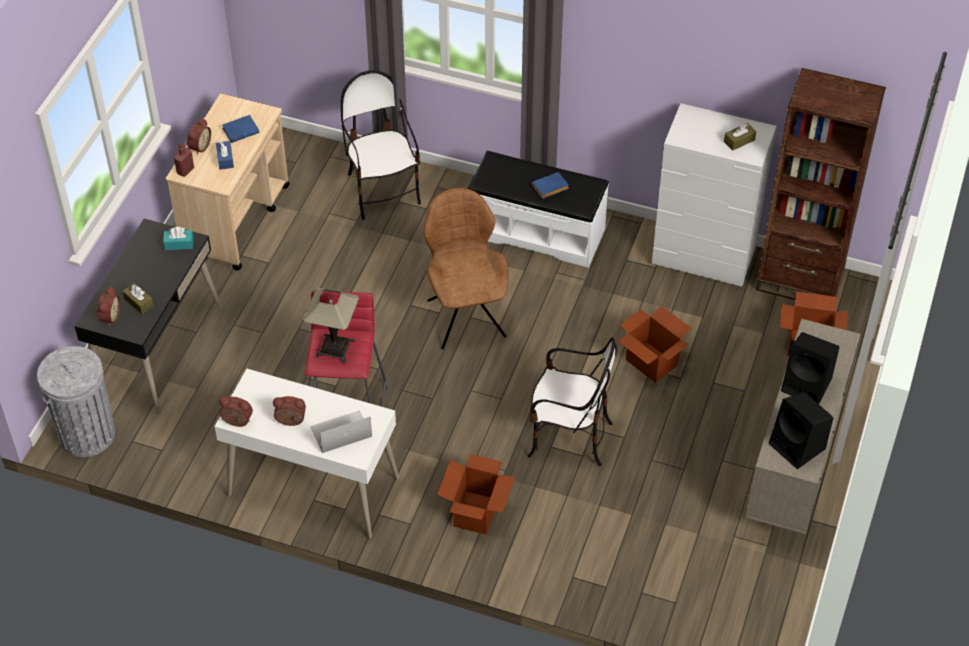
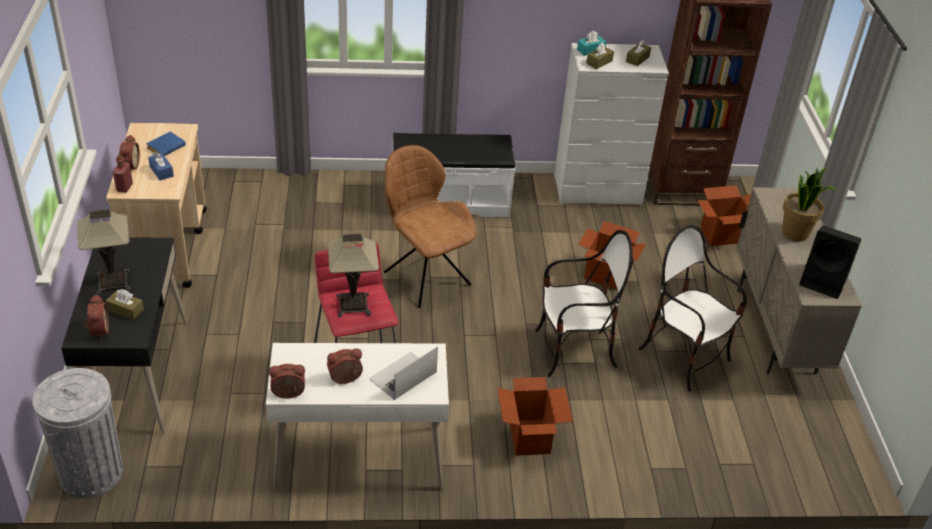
camera: 25 degrees left, 10 degrees down
(139, 270) = (112, 282): none -> table lamp
(179, 244) = (145, 251): turquoise tissue box -> turquoise tissue box (590, 50)
(382, 190) = (296, 197): chair -> chair (684, 357)
(549, 188) = (465, 149): blue book -> none
(693, 136) = (599, 62): none -> brown tissue box
(808, 385) = (795, 233): black speaker -> potted plant

